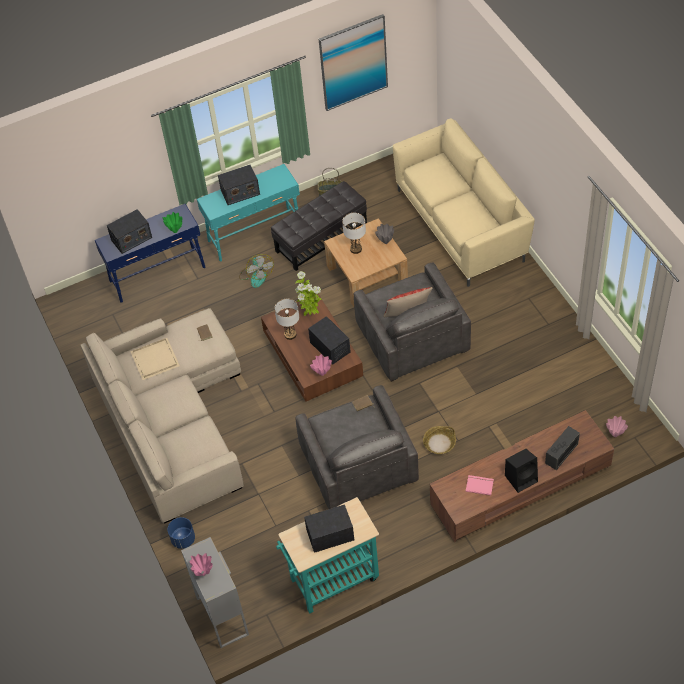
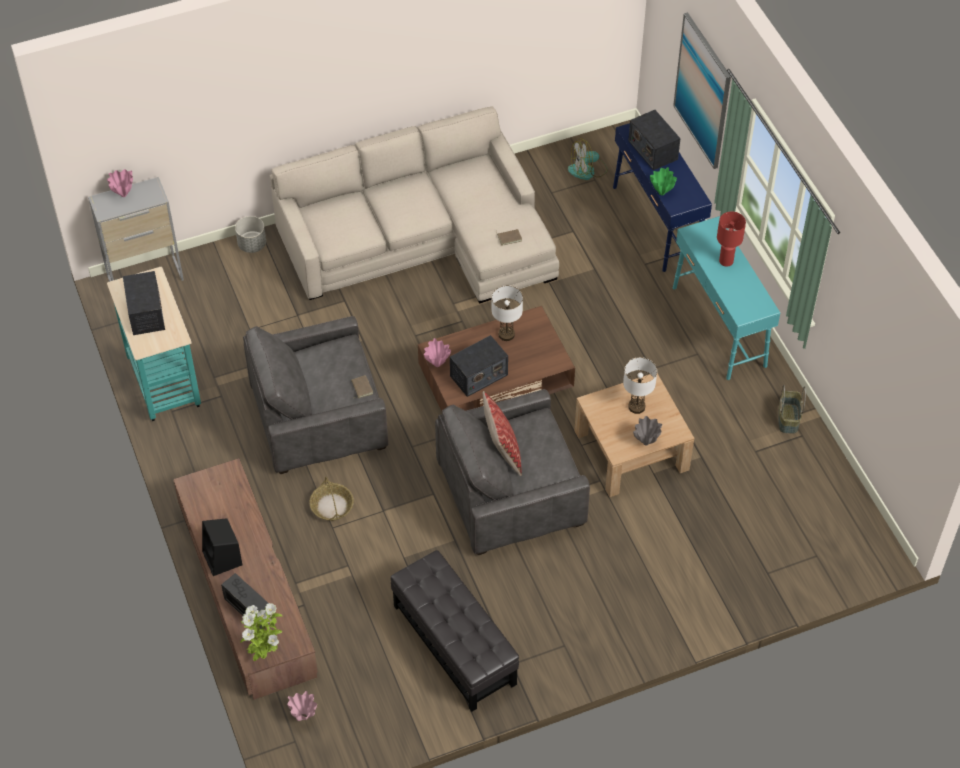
camera: 90 degrees right, 0 degrees up
(156, 360) = (474, 191): beige tray -> none
(183, 539) = (252, 244): blue planter -> grey planter
(240, 192) = (726, 261): radio -> red table lamp
(256, 275) = (643, 326): fan -> fan (587, 170)
(310, 313) = (539, 357): potted plant -> potted plant (264, 654)
(321, 238) = (706, 401): black ottoman -> black ottoman (455, 644)
(353, 62) = (882, 328): picture -> picture (703, 91)
(461, 224) = (718, 576): beige sofa -> none
(479, 485) = (223, 511): pink book -> none

